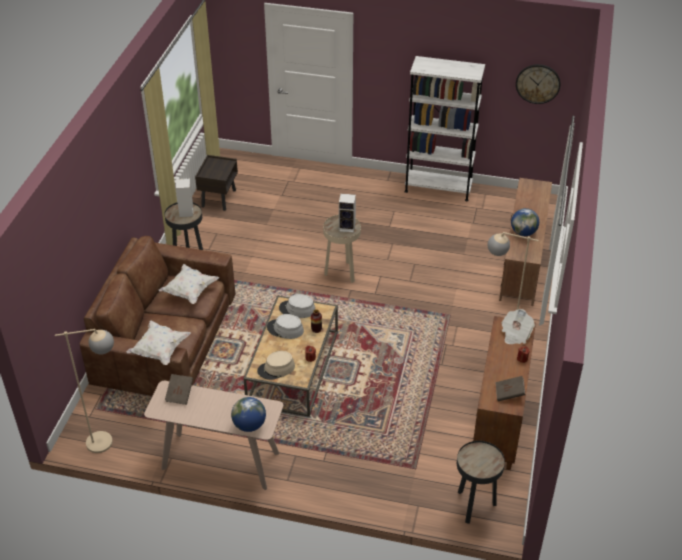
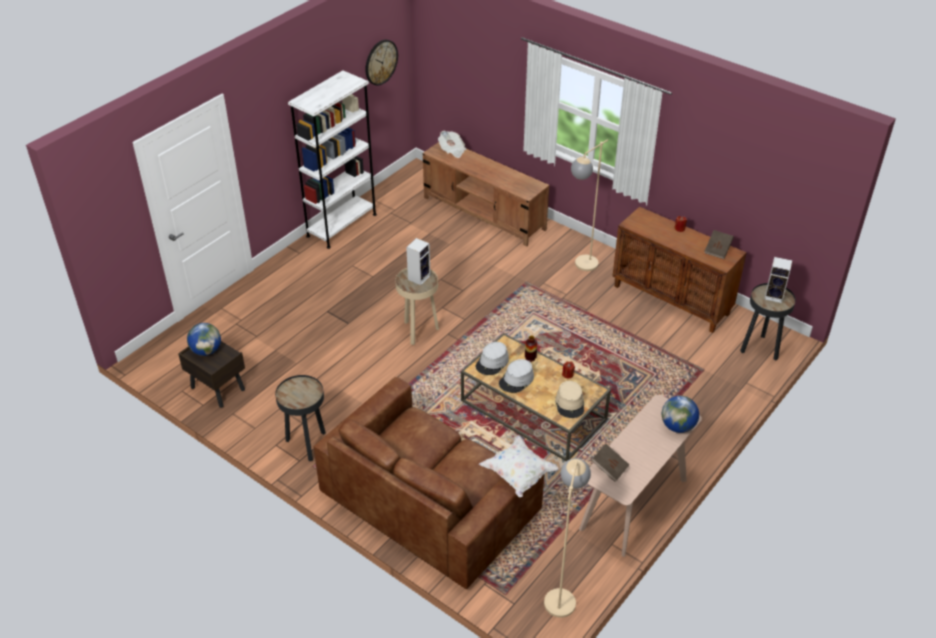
camera: 65 degrees left, 0 degrees up
(186, 212) = (299, 390): speaker -> speaker (774, 296)
(189, 291) = (417, 434): white pillow -> none
(515, 334) = (648, 221): newspaper -> newspaper (452, 150)
(523, 233) = (501, 178): globe -> globe (206, 351)

